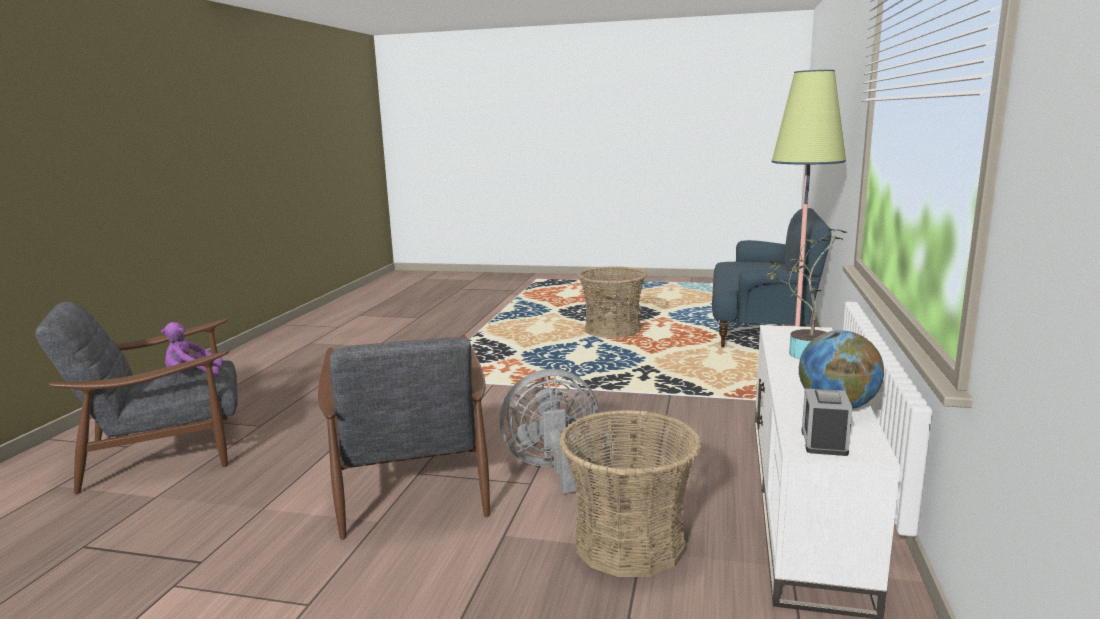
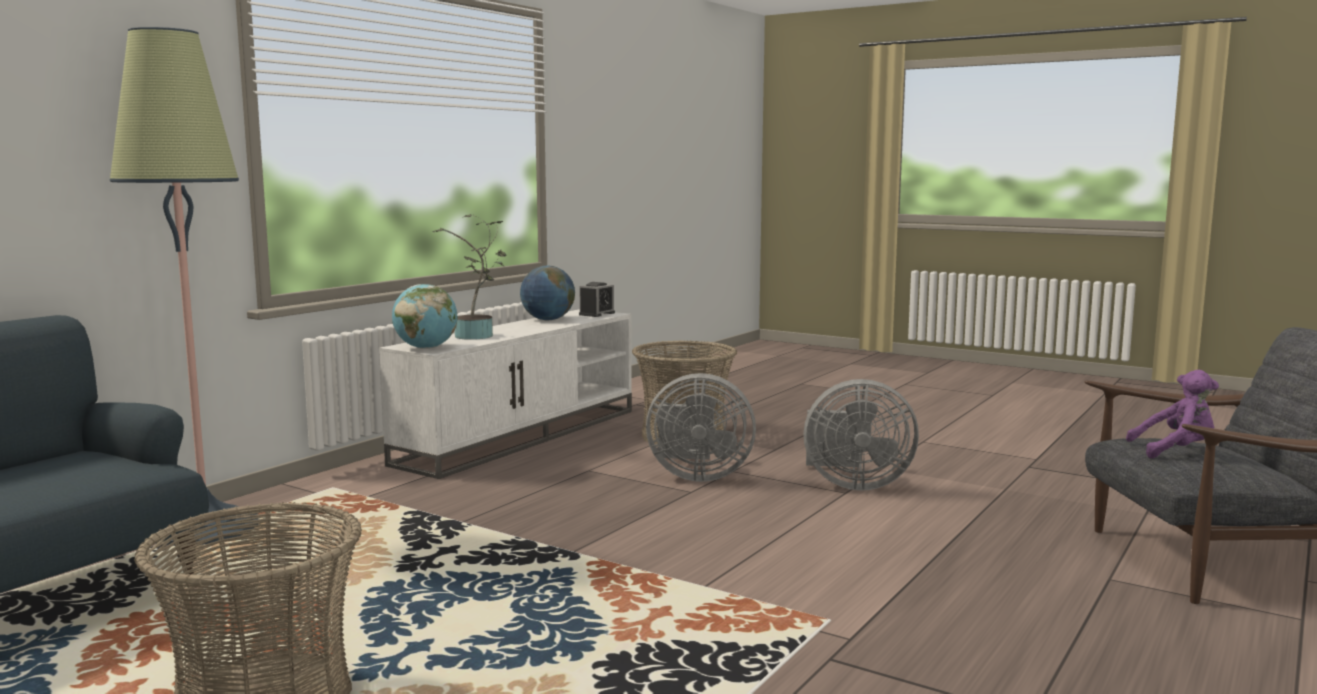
camera: 160 degrees left, 5 degrees down
(411, 486) = (853, 484): grey armchair -> grey fan
(791, 331) = (426, 348): none -> globe

